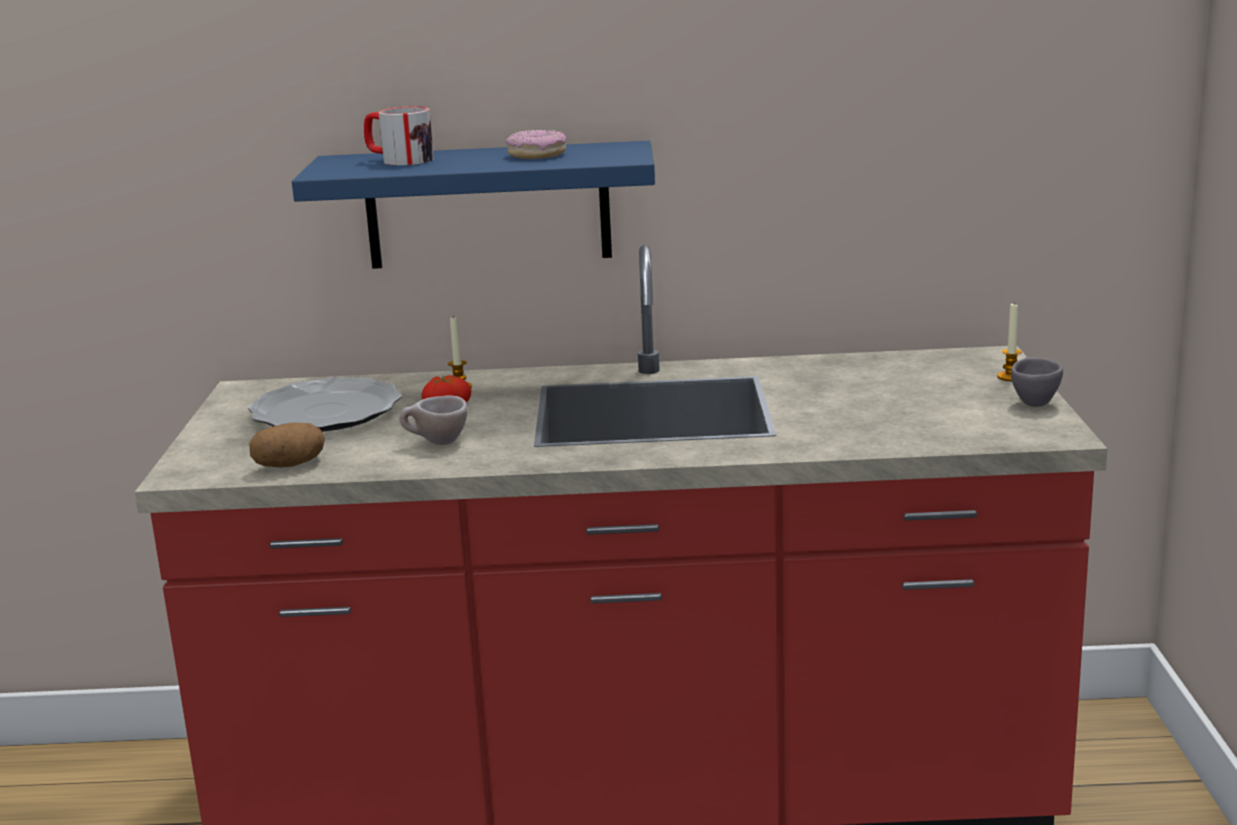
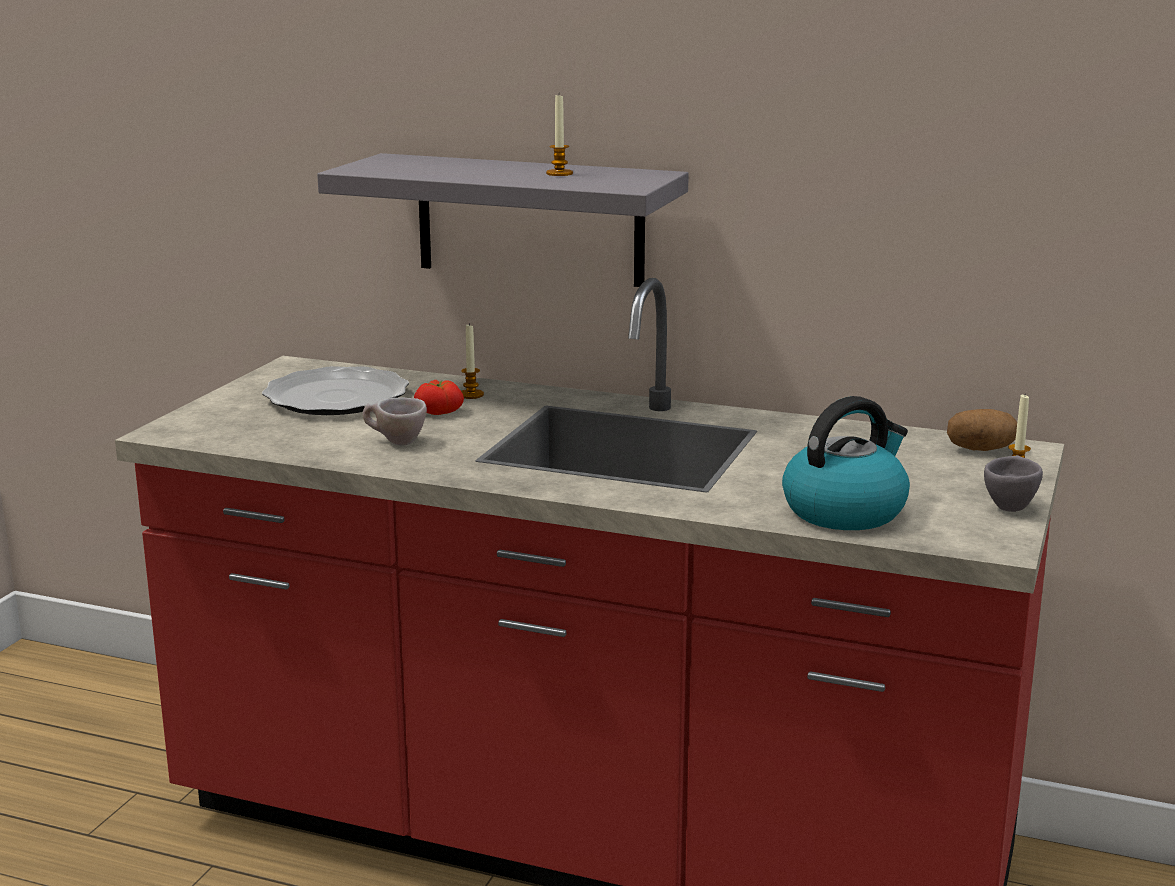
camera: 20 degrees right, 0 degrees up
(290, 465) = (256, 440): potato -> potato (981, 449)
(399, 160) = (435, 165): mug -> none
(488, 205) = (529, 220): blue shelf -> grey shelf
(537, 154) = (559, 173): donut -> candle
(909, 430) = (845, 510): none -> kettle

